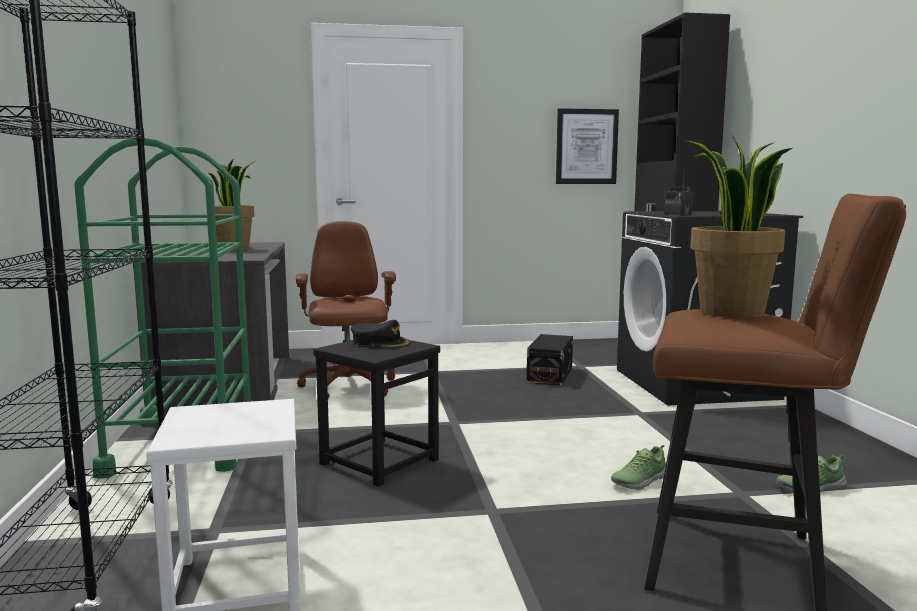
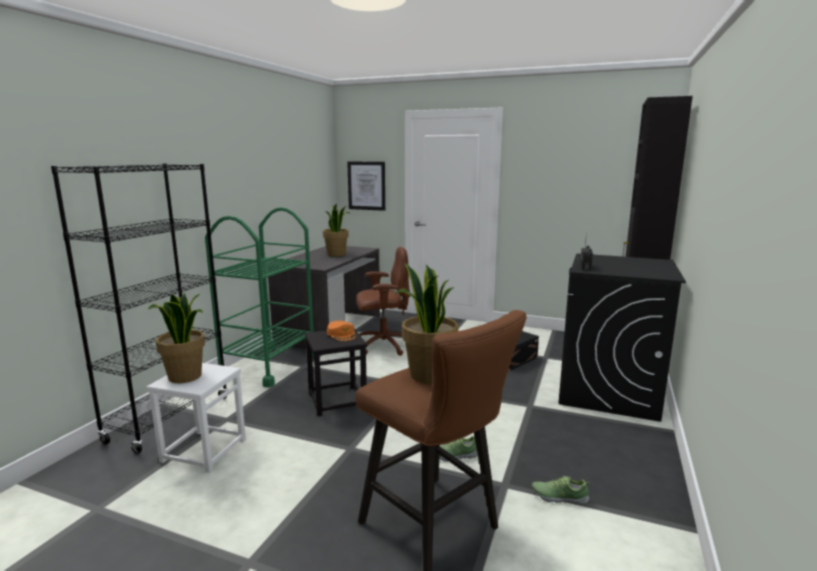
camera: 30 degrees right, 5 degrees up
(209, 425) = (185, 377): none -> potted plant
(348, 387) = (383, 345): brown office chair -> brown office chair turned 60 degrees clockwise
(380, 342) = (342, 334): black cap -> orange cap
(586, 146) = (593, 192): picture -> picture (366, 185)

